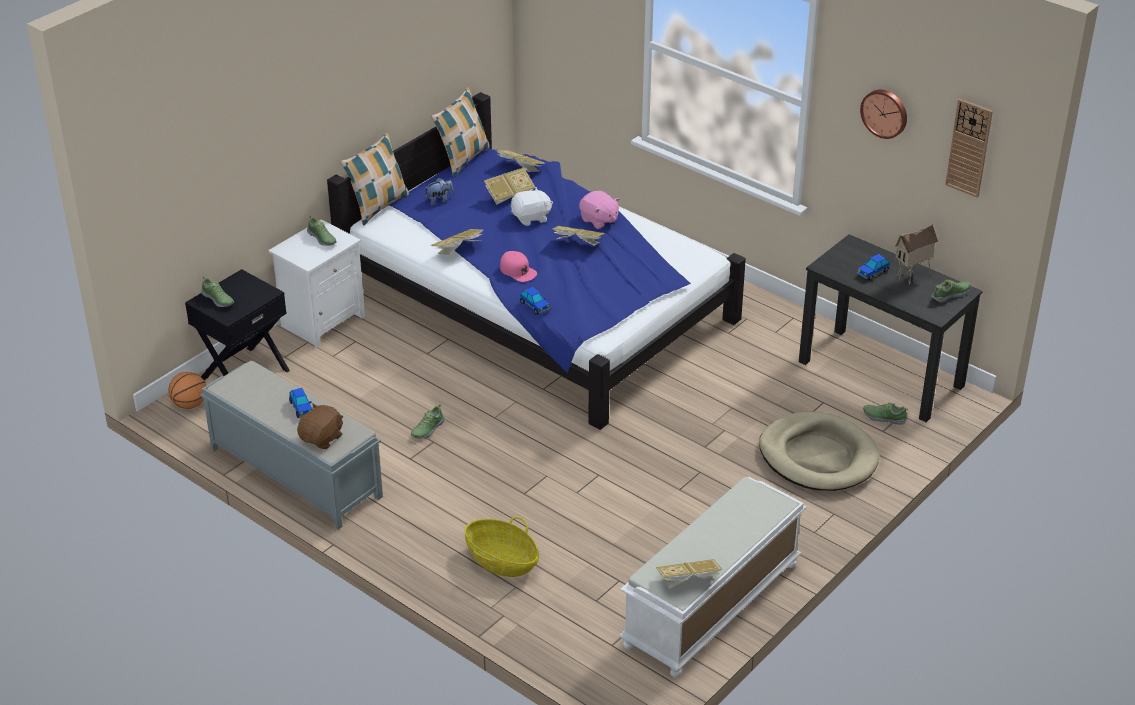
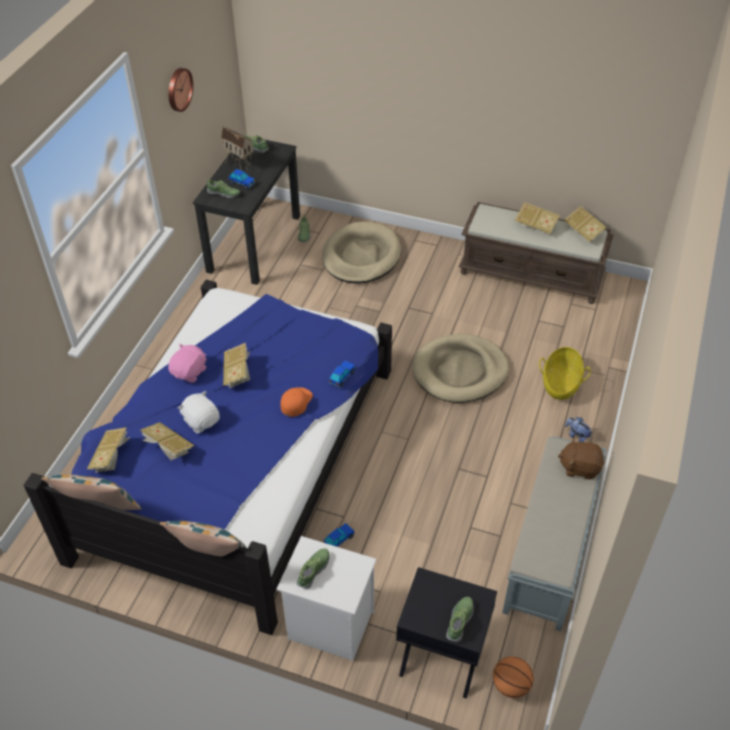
camera: 110 degrees left, 10 degrees up
(301, 408) = (552, 498): toy car -> toy car (339, 540)
(427, 429) = (445, 478): shoe -> shoe (224, 193)
(439, 200) = (192, 505): plush toy -> plush toy (576, 436)
(458, 250) = (277, 458): book -> book (536, 226)
(518, 270) = (296, 402): pink cap -> orange cap
(569, 483) = (460, 371): none -> beige dog bed
(712, 606) = (531, 274): white bench -> brown bench
(969, 148) = (213, 52): wall clock -> none

